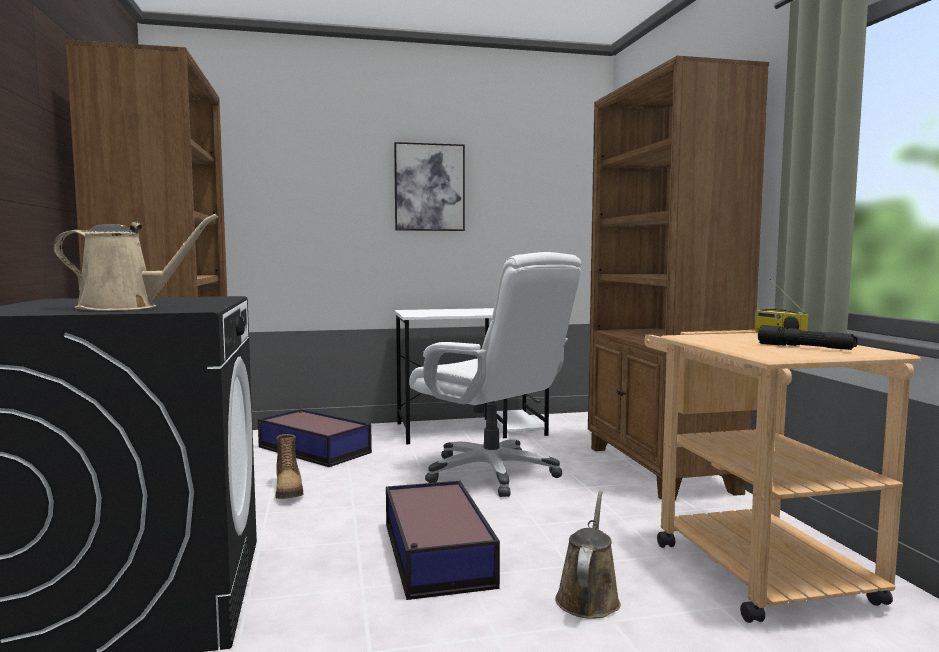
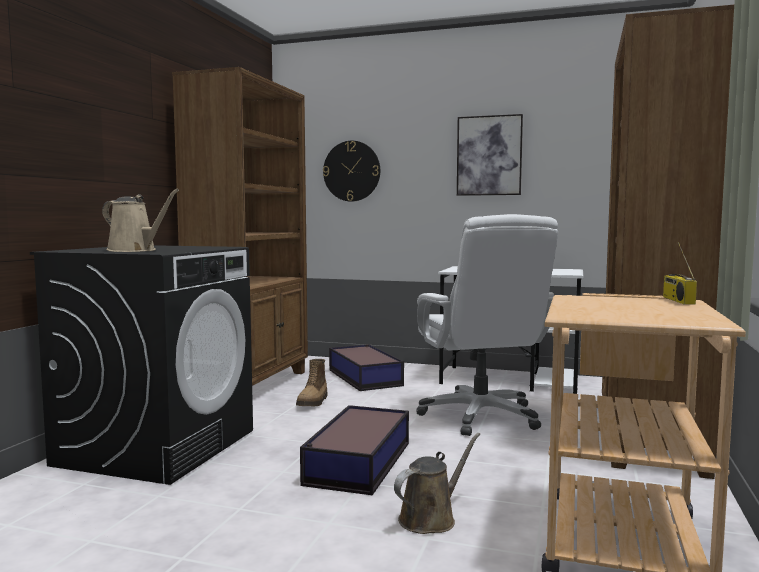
camera: 30 degrees right, 0 degrees up
(262, 198) = (351, 171): none -> wall clock
(805, 347) = (644, 313): black flashlight -> none

